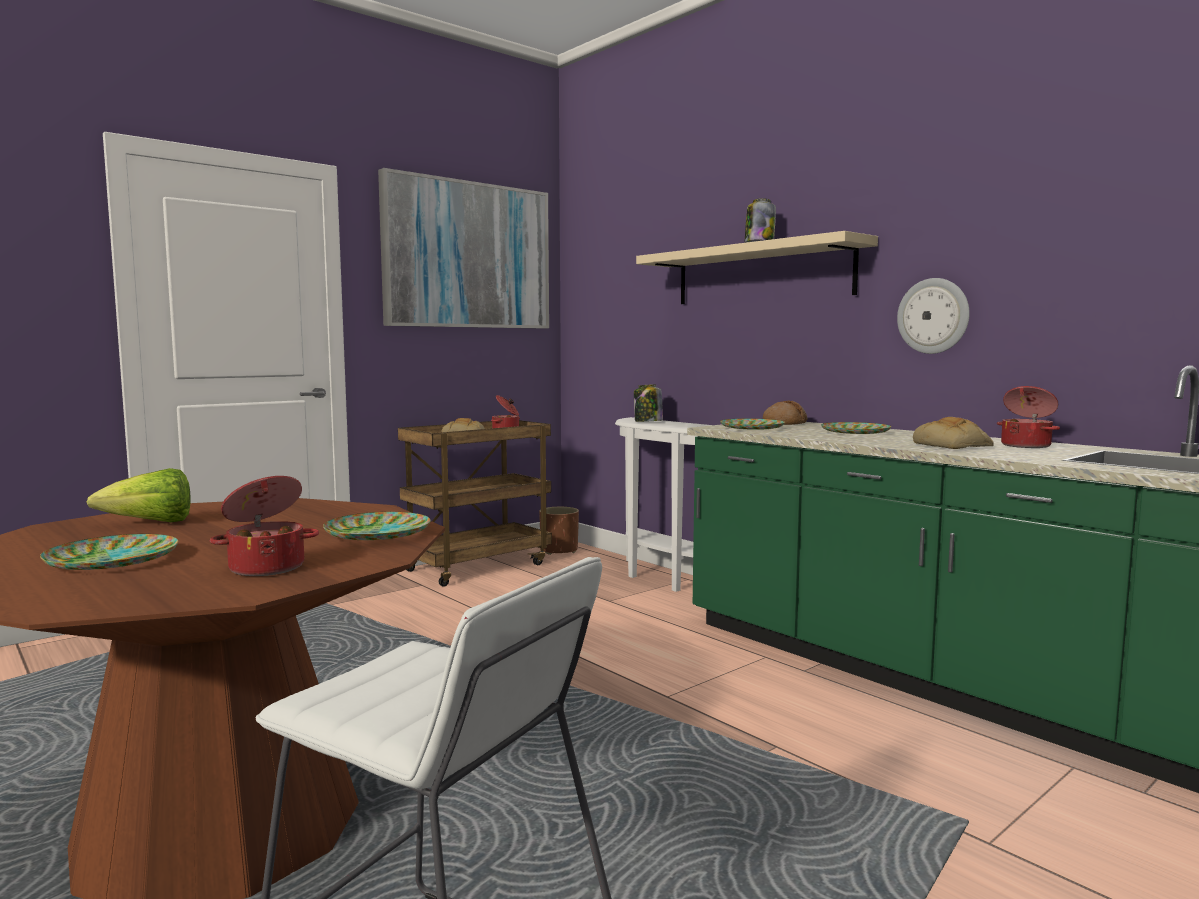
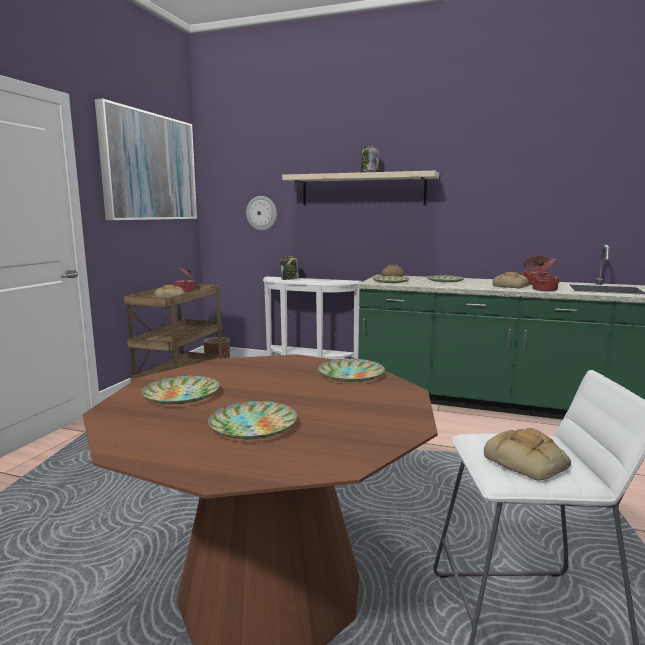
camera: 30 degrees left, 5 degrees up
(151, 524) = (182, 395): lettuce -> plate
(267, 567) = (365, 408): cooking pot -> cooking pot (543, 289)
(392, 691) = (528, 462): none -> bread
(933, 316) = (471, 217): wall clock -> wall clock (261, 213)

